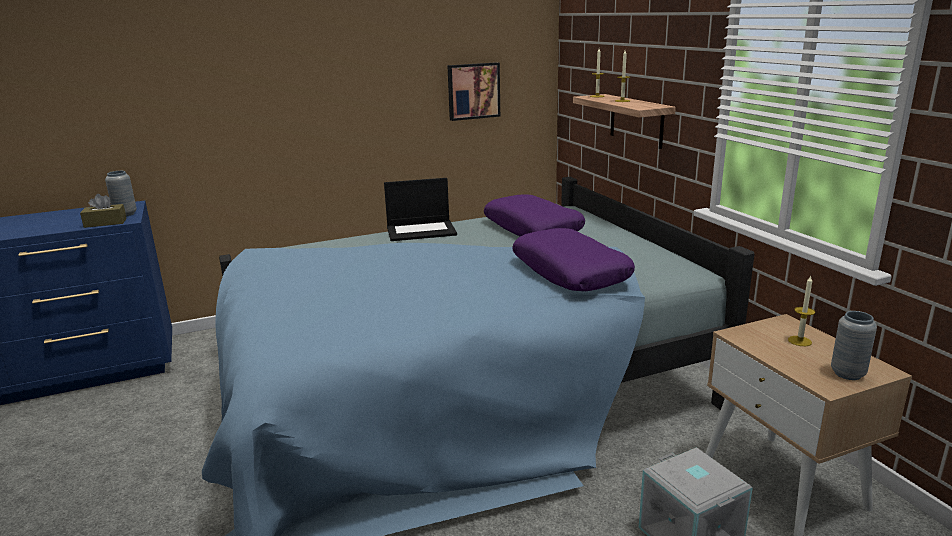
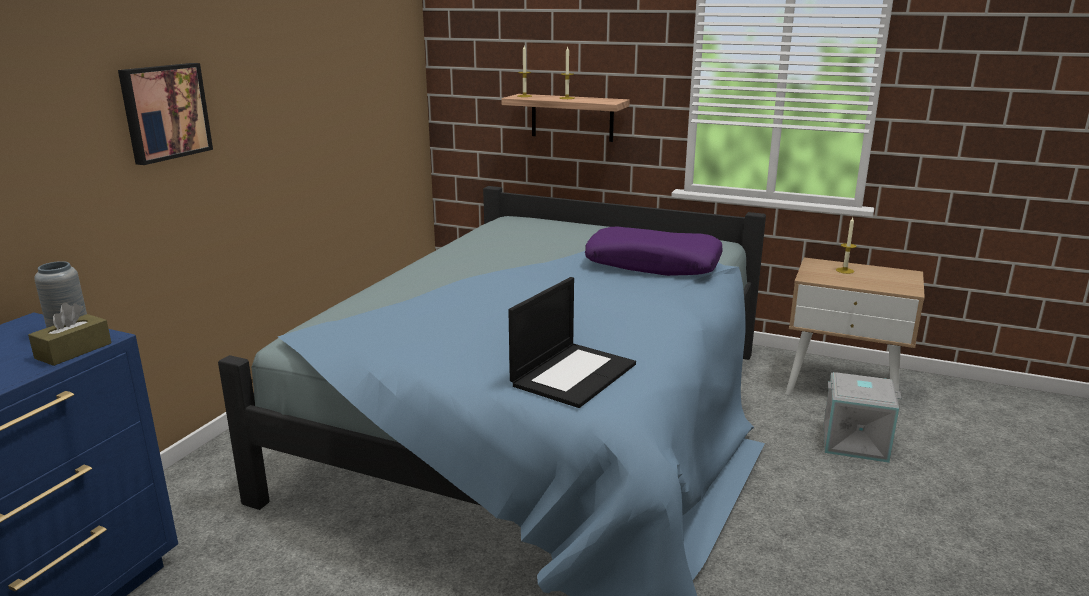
camera: 45 degrees left, 0 degrees up
(422, 230) = (431, 267): laptop -> laptop (573, 374)
(473, 91) = (368, 100): picture -> picture (164, 112)
(533, 228) = (531, 240): purple pillow -> none
(847, 374) = (901, 280): grey vase -> none

